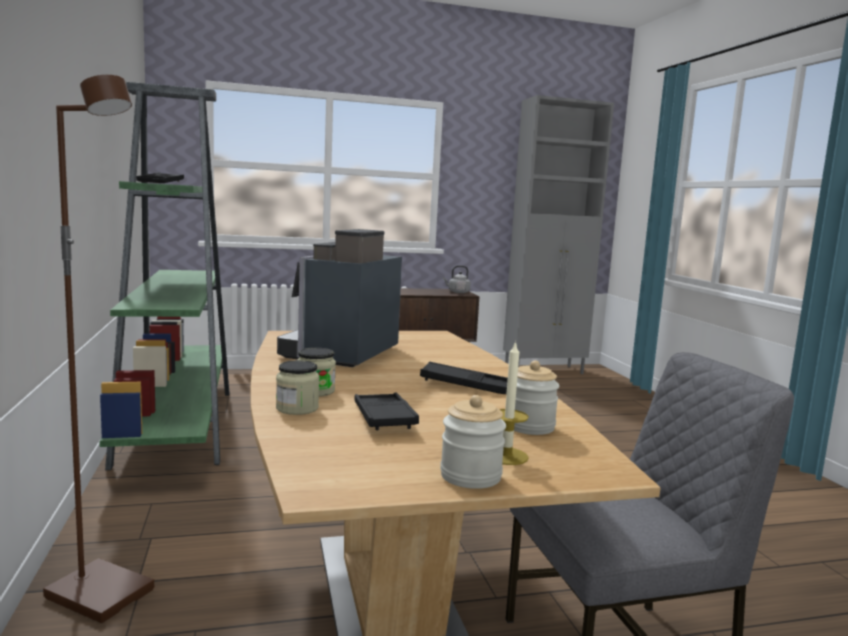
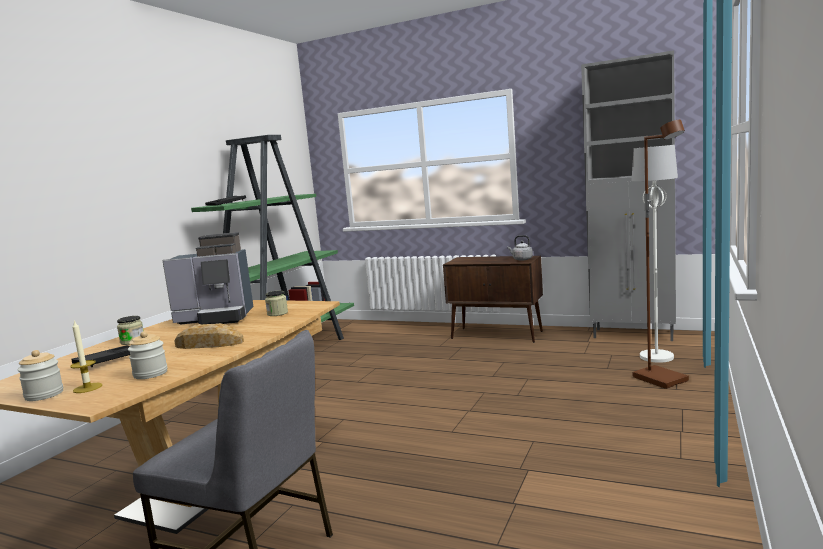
camera: 40 degrees right, 0 degrees up
(103, 593) = (115, 443): brown floor lamp -> brown floor lamp (661, 379)
(297, 408) = (97, 350): jar -> jar (277, 313)
(341, 354) = (217, 318): coffee machine -> coffee machine turned 150 degrees counterclockwise
(466, 385) = (209, 344): black tray -> bread
(596, 388) = (657, 357): none -> white floor lamp

